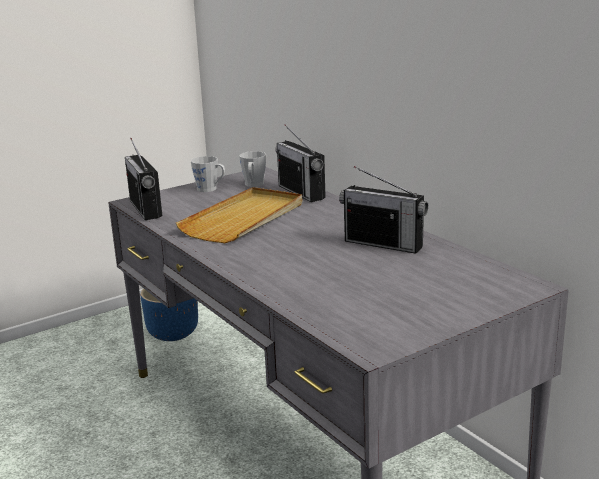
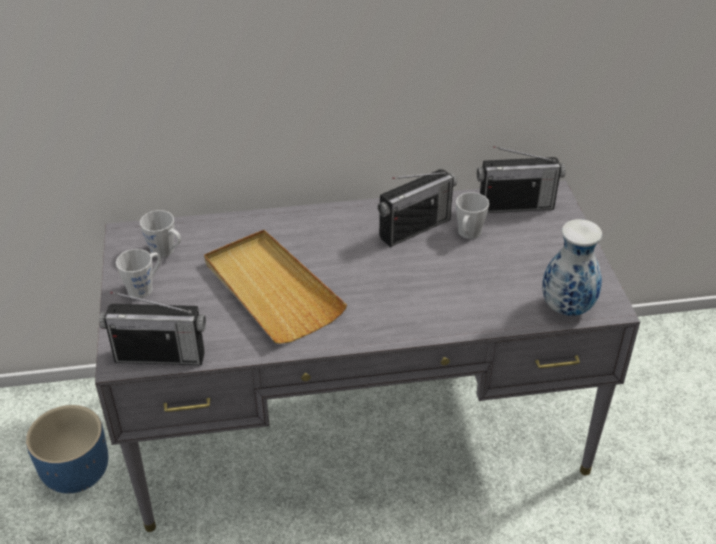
camera: 65 degrees left, 20 degrees up
(301, 192) = (228, 227): radio -> radio (515, 206)
(347, 328) = (566, 307): none -> vase
(404, 264) = (468, 234): none -> grey mug

